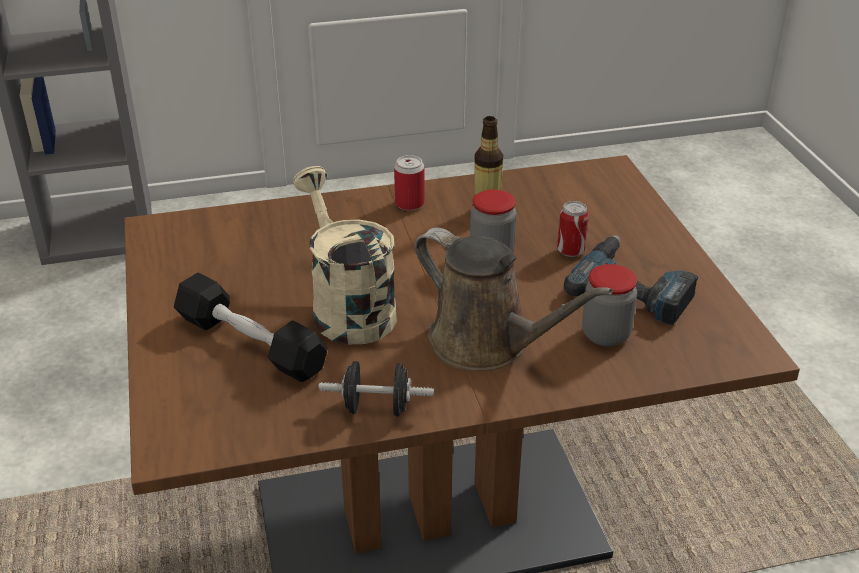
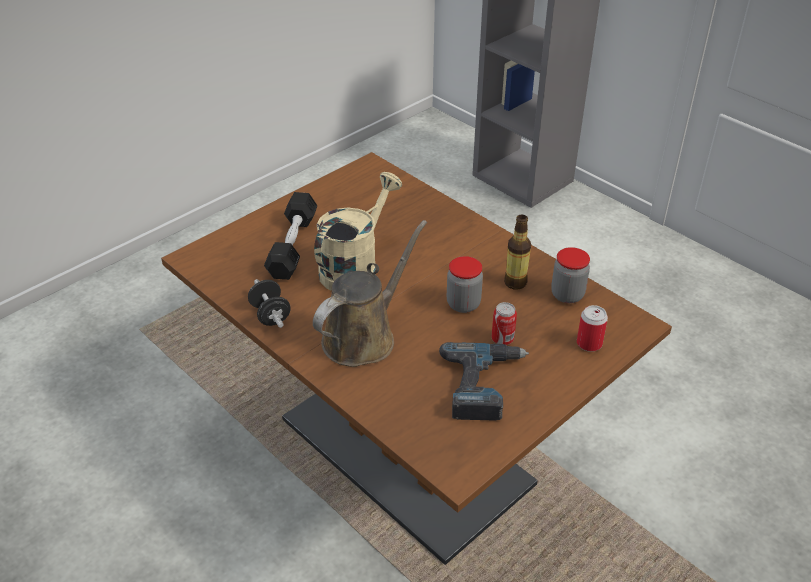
camera: 60 degrees right, 5 degrees up
(409, 203) = (489, 246): can -> can (589, 343)
(487, 343) = (364, 337): brown watering can -> brown watering can turned 150 degrees counterclockwise
(605, 335) = (416, 388): jar -> jar (567, 295)

